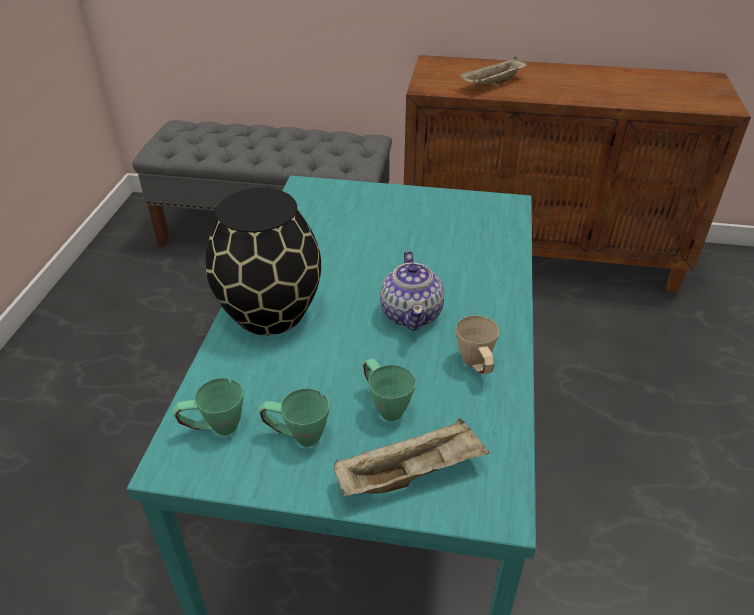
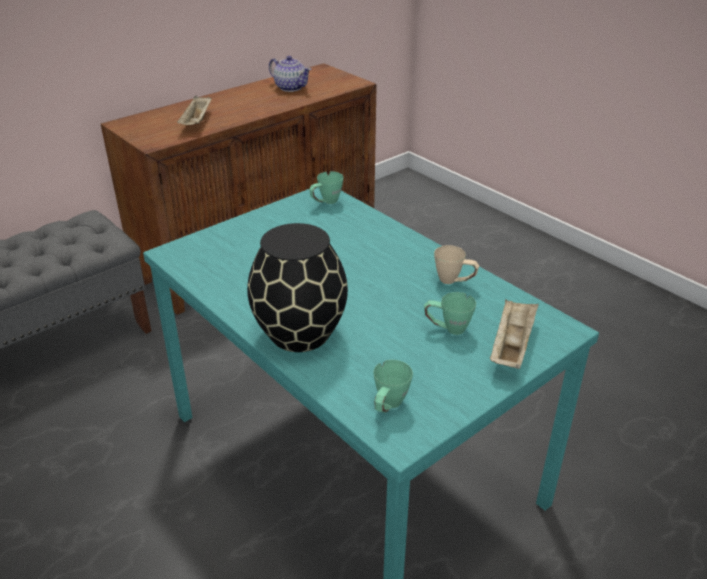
camera: 50 degrees left, 5 degrees down
(296, 436) = (435, 375): green mug -> green mug (325, 203)
(412, 314) = (379, 279): teapot -> teapot (290, 87)

